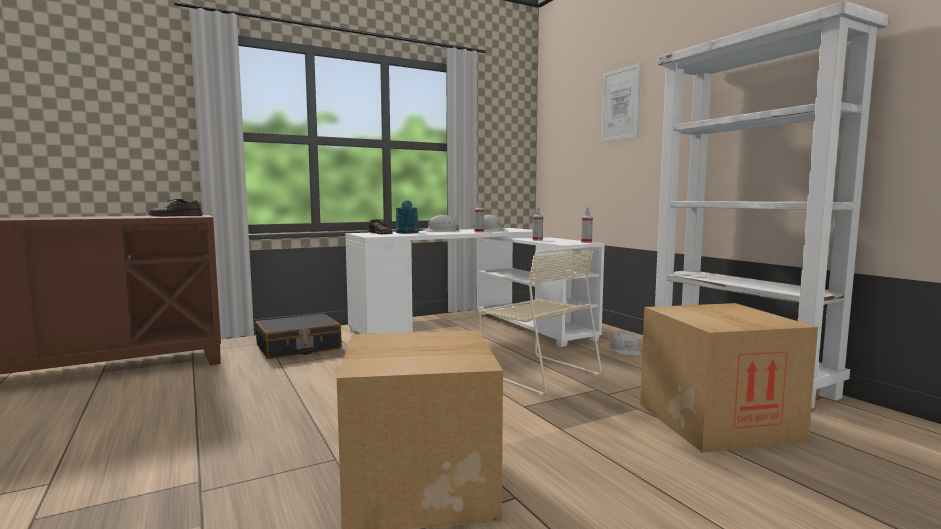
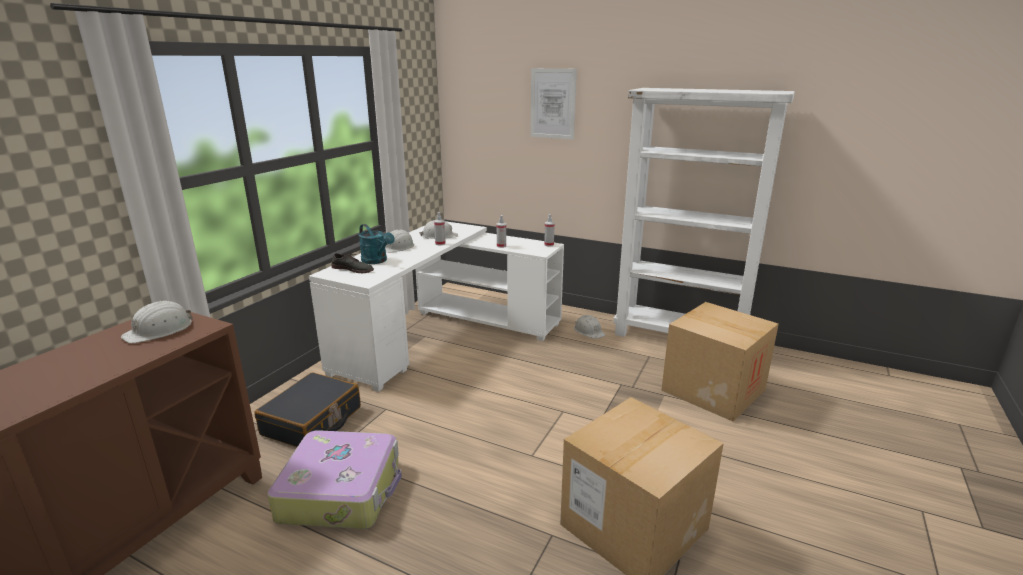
camera: 35 degrees left, 15 degrees up
(175, 216) = (159, 330): grey shoe -> white hard hat
(247, 383) = (342, 491): none -> suitcase
(537, 372) = (563, 380): beige chair -> none

